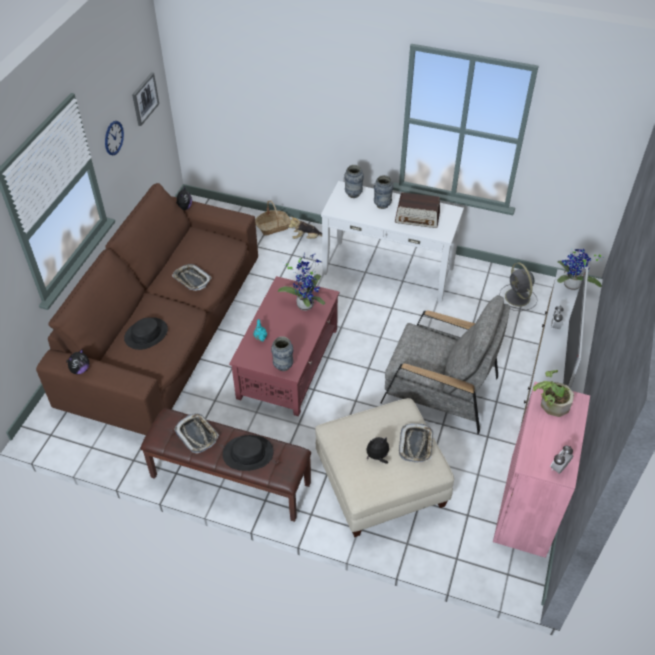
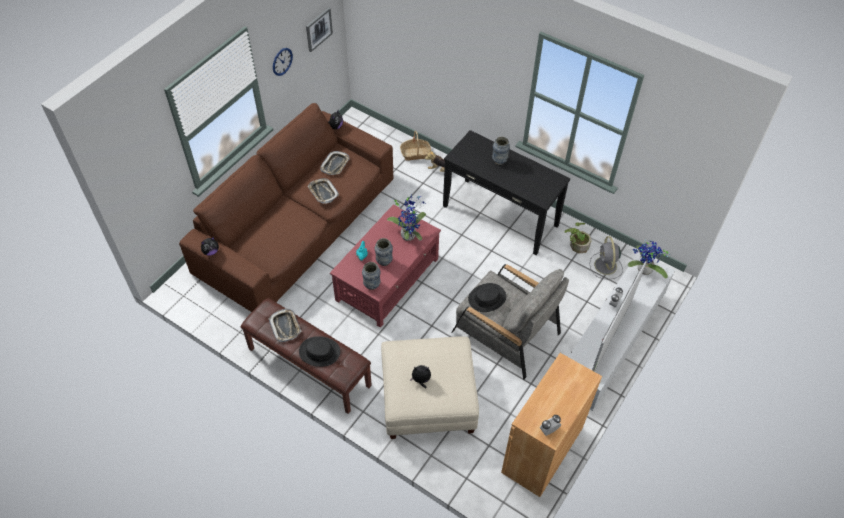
camera: 15 degrees right, 5 degrees up
(146, 334) = (272, 232): black hat -> black hat (487, 298)
(353, 194) = (478, 145): vase -> vase (384, 261)
(388, 270) = (500, 215): white console table -> black console table
(416, 445) = (456, 378): tray -> tray (335, 165)
(417, 218) = (525, 180): radio -> none
(528, 505) = (542, 450): pink cabinet -> brown cabinet
(550, 404) = (565, 375): potted plant -> potted plant (577, 244)

